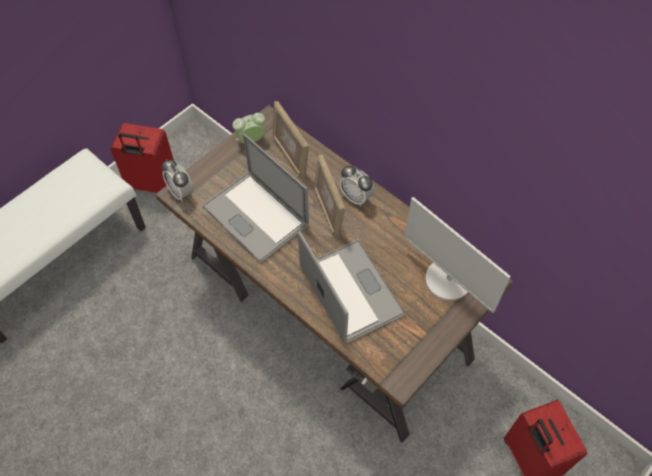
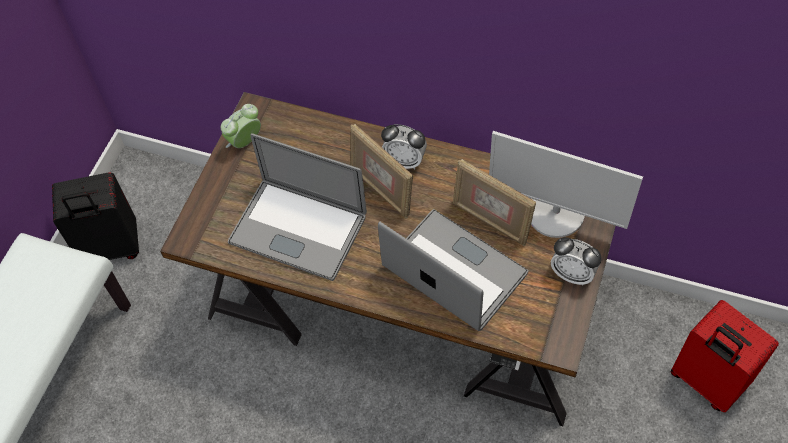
camera: 20 degrees left, 0 degrees up
(151, 184) = (111, 249): red suitcase -> black suitcase
(181, 192) = (191, 236): alarm clock -> alarm clock (572, 274)
(290, 156) = (303, 142): picture frame -> picture frame (491, 221)

